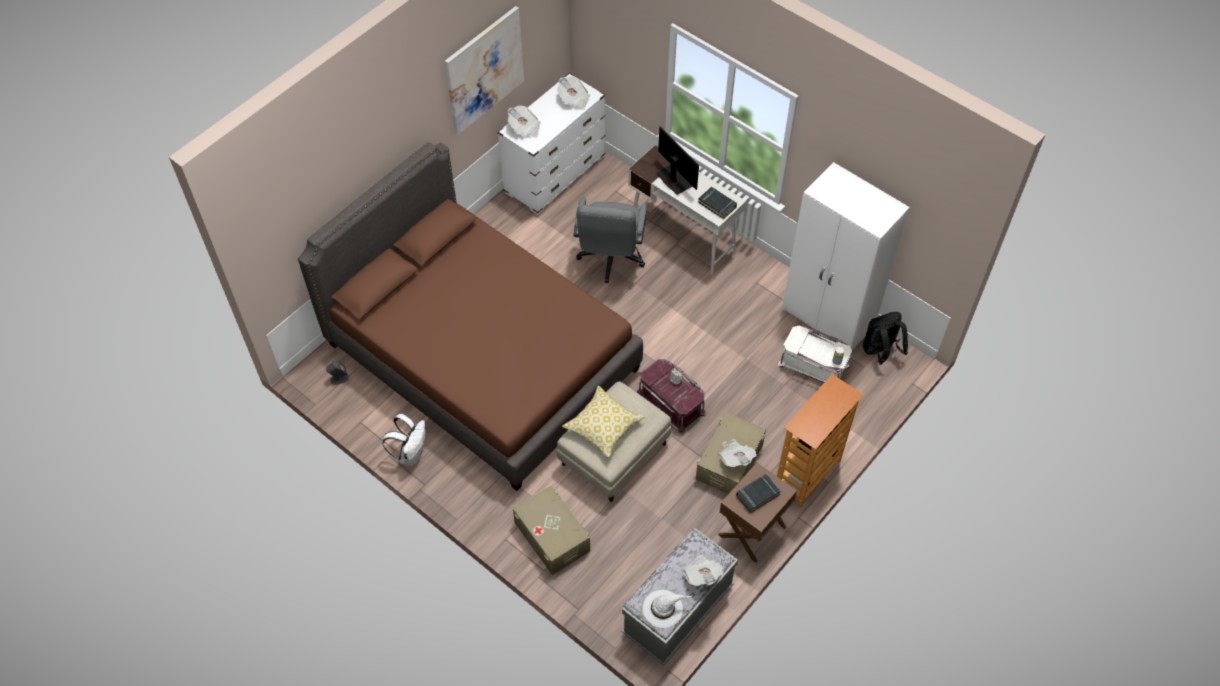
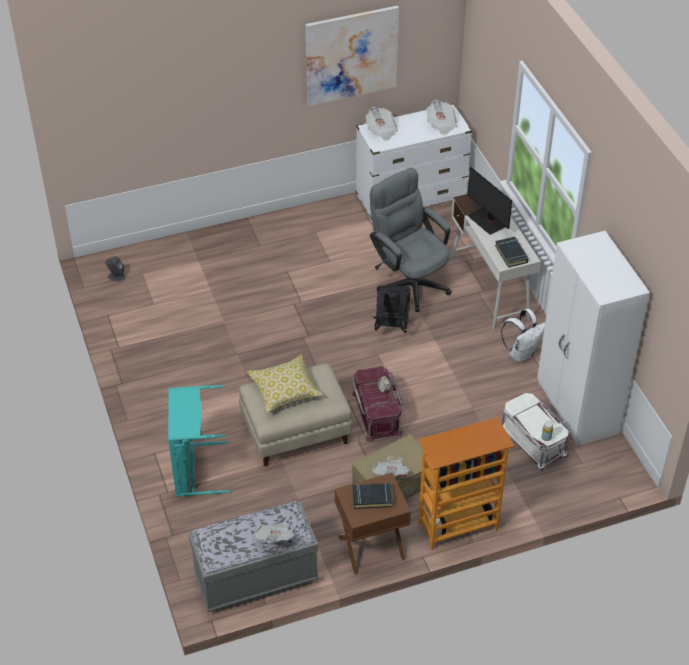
camera: 30 degrees right, 10 degrees down
(411, 454) = (129, 356): white backpack -> white backpack (522, 353)
(482, 357) = (242, 310): brown bed -> none
(552, 536) = (194, 469): beige storage box -> turquoise laundry basket
(610, 260) = (409, 281): grey office chair -> grey office chair turned 105 degrees clockwise
(663, 608) = (221, 548): white hat -> none
(675, 179) = (488, 220): monitor -> monitor turned 150 degrees clockwise
(880, 352) = (607, 458): black backpack -> black backpack (391, 327)

